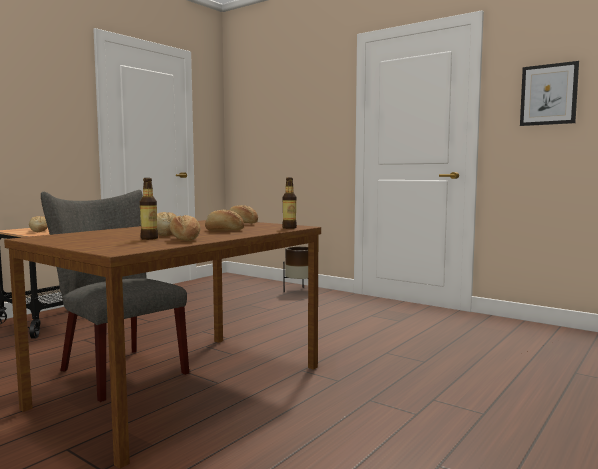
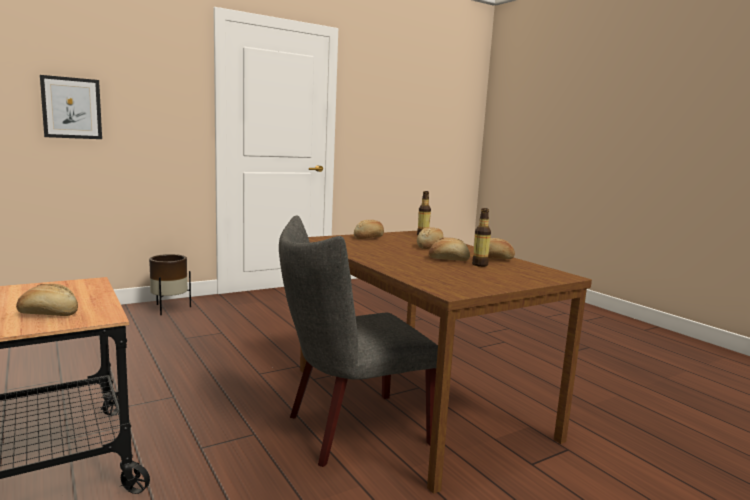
camera: 70 degrees left, 5 degrees up
(548, 94) = (380, 109): picture -> picture (71, 108)

